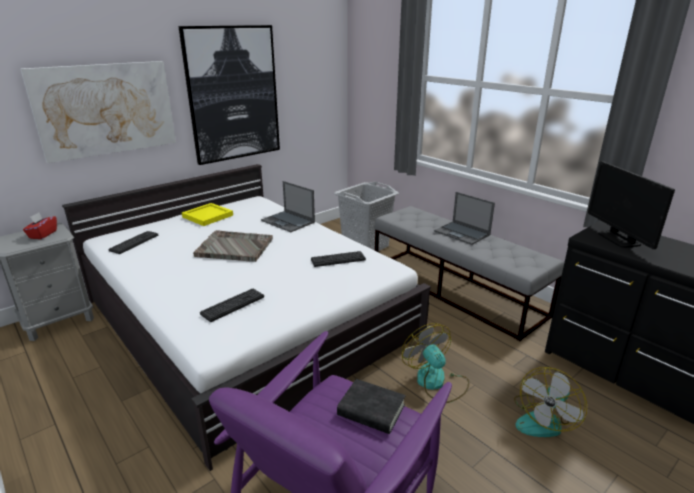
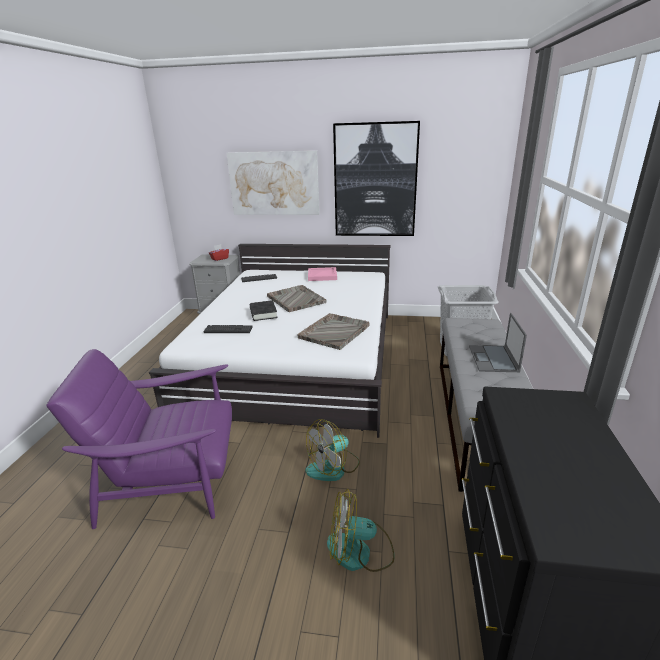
camera: 50 degrees right, 0 degrees up
(207, 216) = (322, 276): yellow tray -> pink tray
(288, 221) = (360, 295): laptop -> none
(338, 259) = (335, 332): keyboard -> grey tray
(371, 410) = (196, 426): black book -> black book (263, 313)
(436, 382) = (333, 467): fan -> fan turned 150 degrees counterclockwise
(619, 239) = (539, 414): monitor -> none

